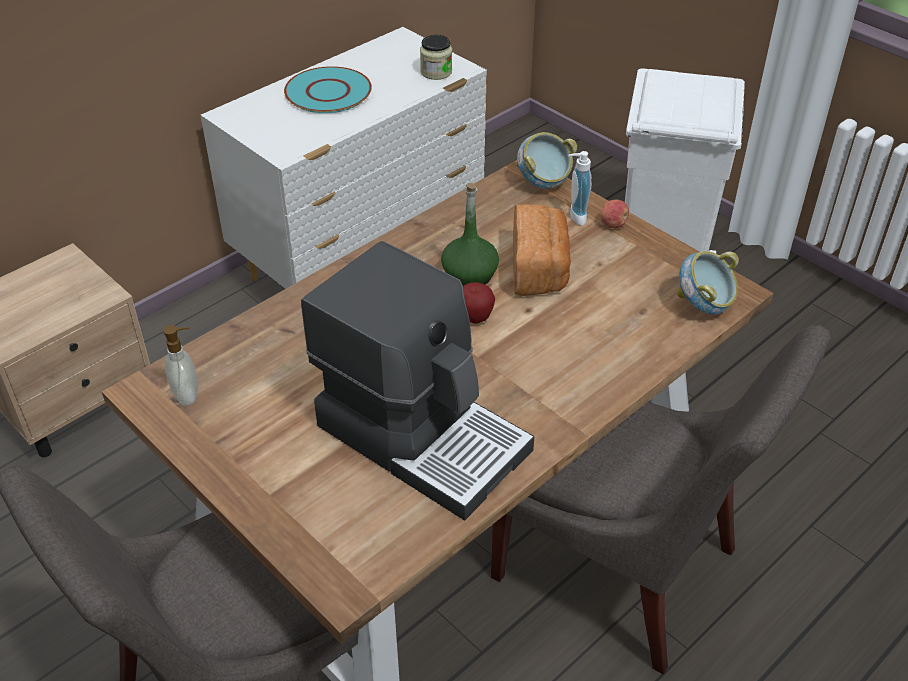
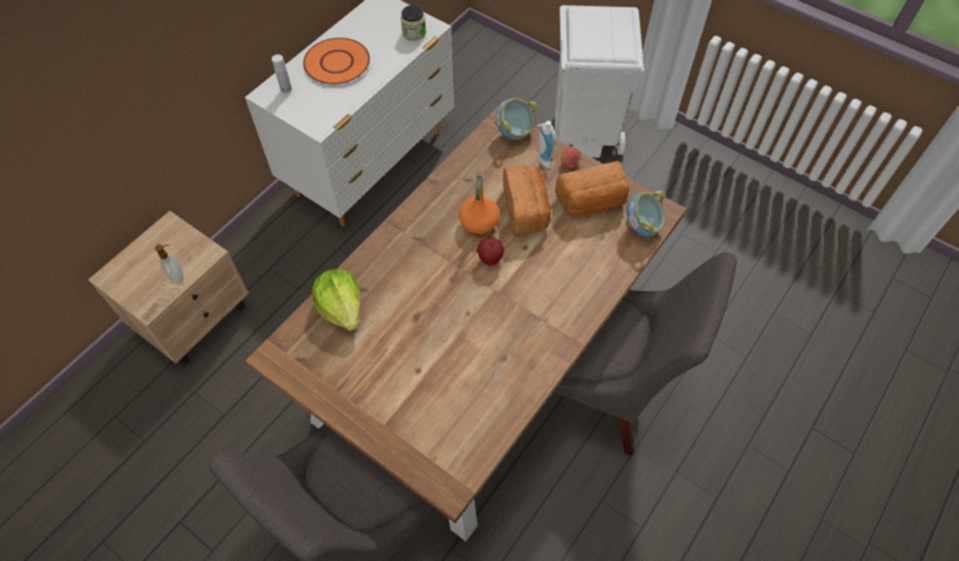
camera: 10 degrees left, 15 degrees up
(188, 395) = (307, 354): soap dispenser -> soap dispenser (178, 276)
(252, 347) = (341, 308): none -> lettuce
(255, 112) = (286, 89): none -> white bottle
(328, 92) = (337, 63): turquoise plate -> orange plate
(423, 435) = (475, 362): coffee machine -> none
(470, 275) = (479, 223): green bottle -> orange bottle
(635, 270) = (592, 202): none -> bread

